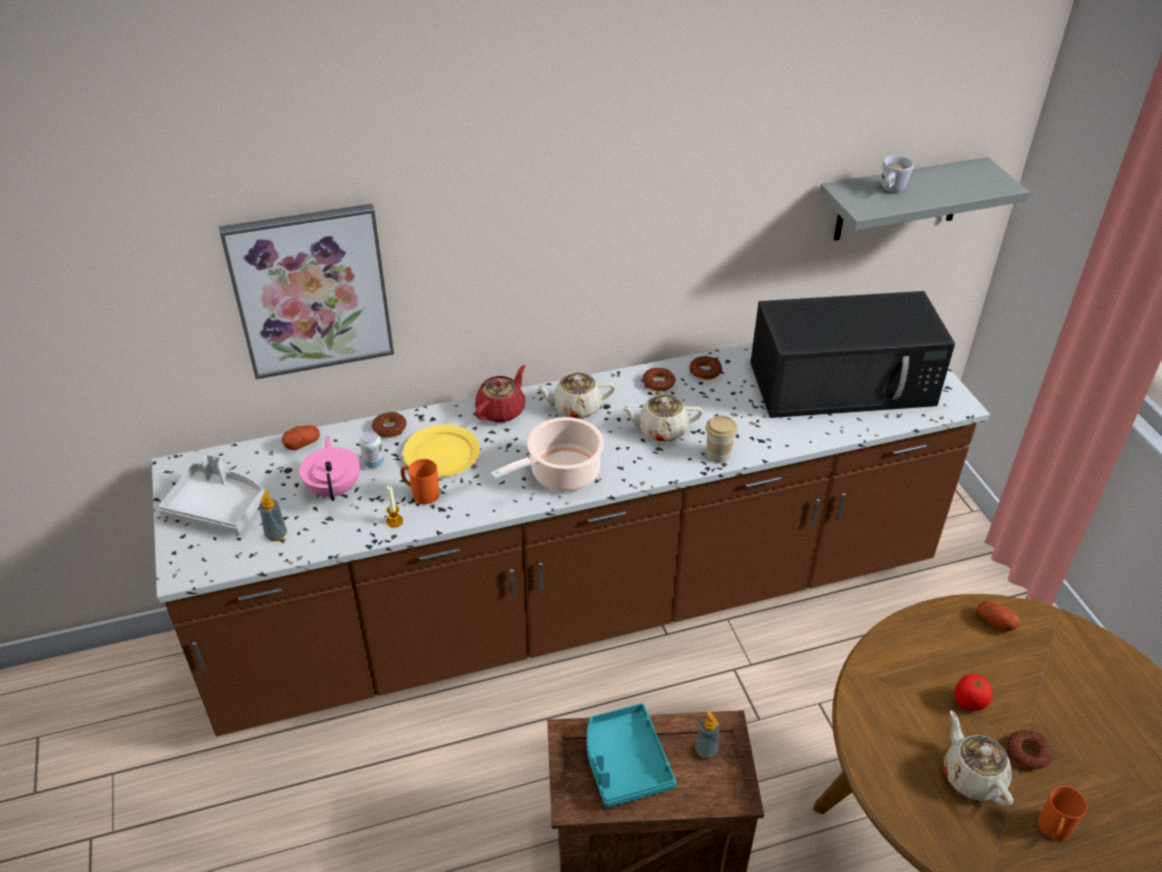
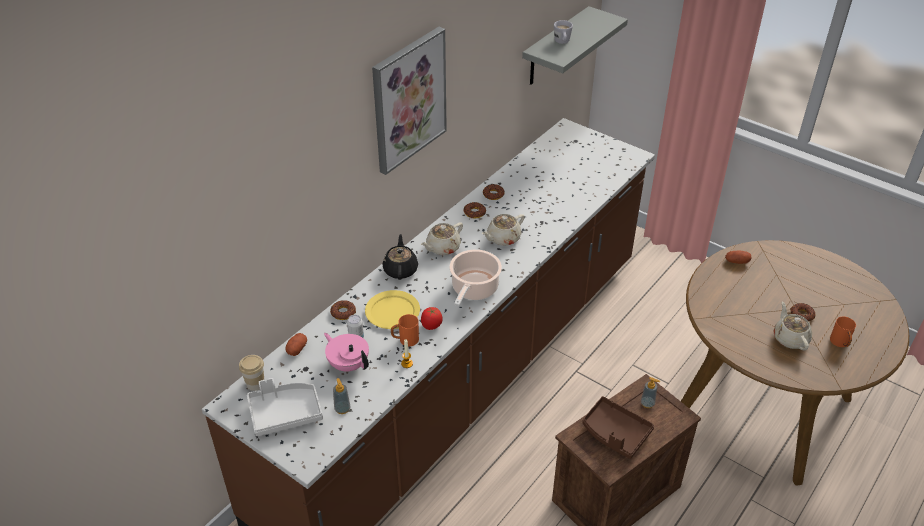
camera: 35 degrees left, 0 degrees up
(311, 291) = (284, 236): picture -> picture (408, 100)
(501, 410) = (400, 269): red teapot -> black teapot
(624, 763) = (615, 433): turquoise tray -> brown tray
(718, 455) = (546, 238): cup -> cup (255, 383)
(844, 383) = (571, 169): black microwave -> none
(968, 702) = (759, 306): tomato -> tomato (431, 326)
(972, 776) = (790, 338): beige teapot -> beige teapot turned 45 degrees clockwise

